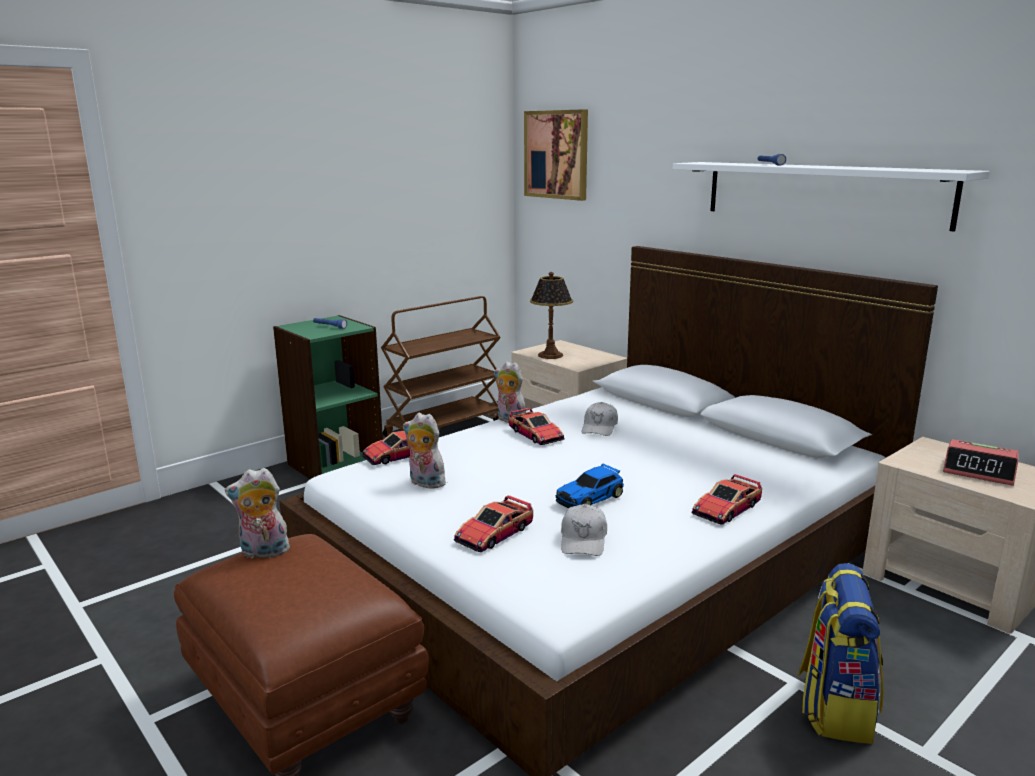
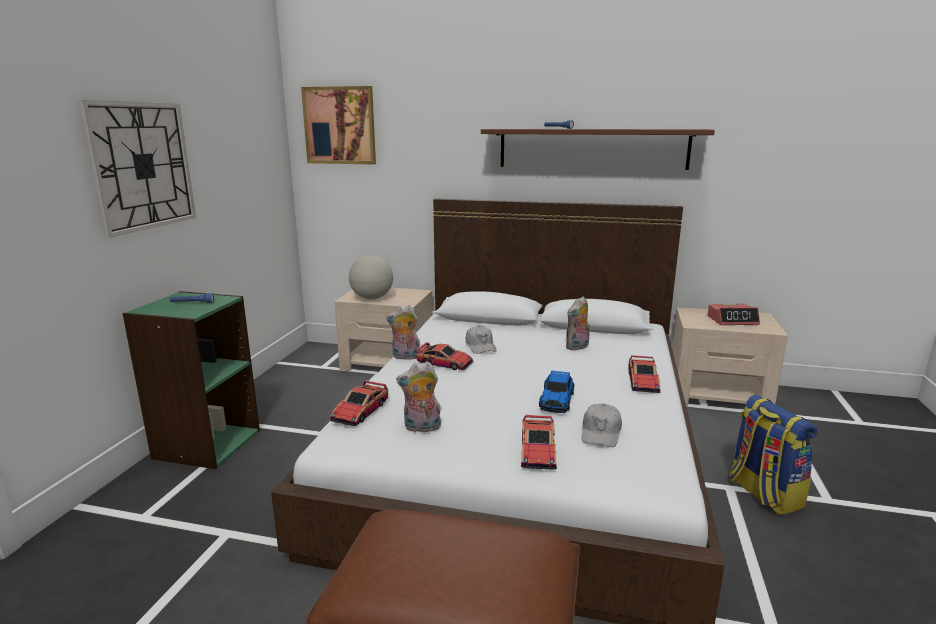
camera: 35 degrees left, 0 degrees up
(263, 553) = (387, 546): plush toy -> plush toy (577, 347)
(314, 195) = (142, 166): none -> wall clock
(444, 428) = (278, 382): brown cart -> none
(550, 355) = (372, 298): table lamp -> globe
(583, 540) = (601, 433): white cap -> white cap turned 45 degrees clockwise
(822, 193) = (592, 148): white shelf -> brown shelf

